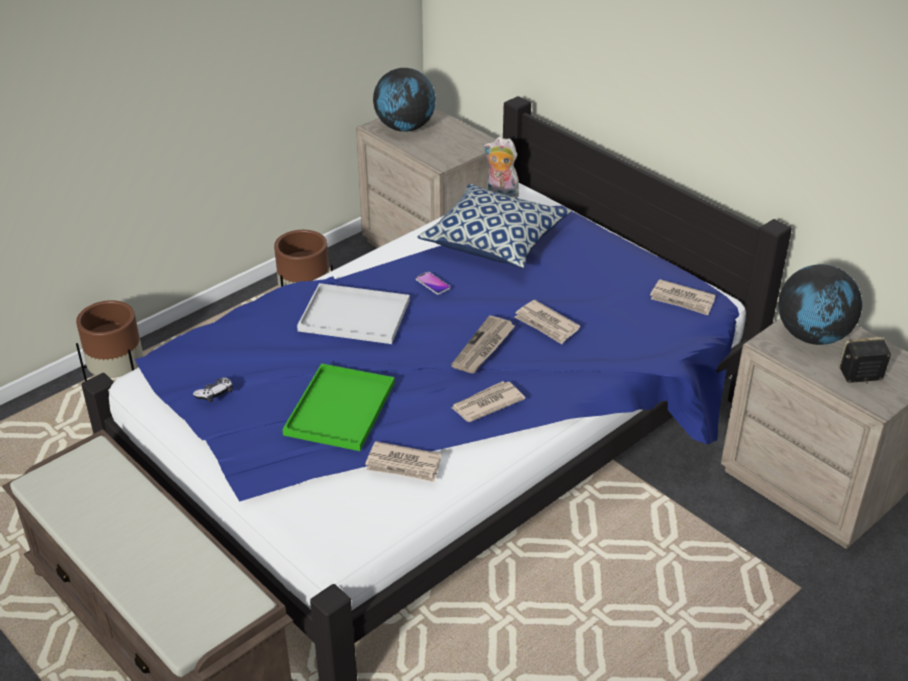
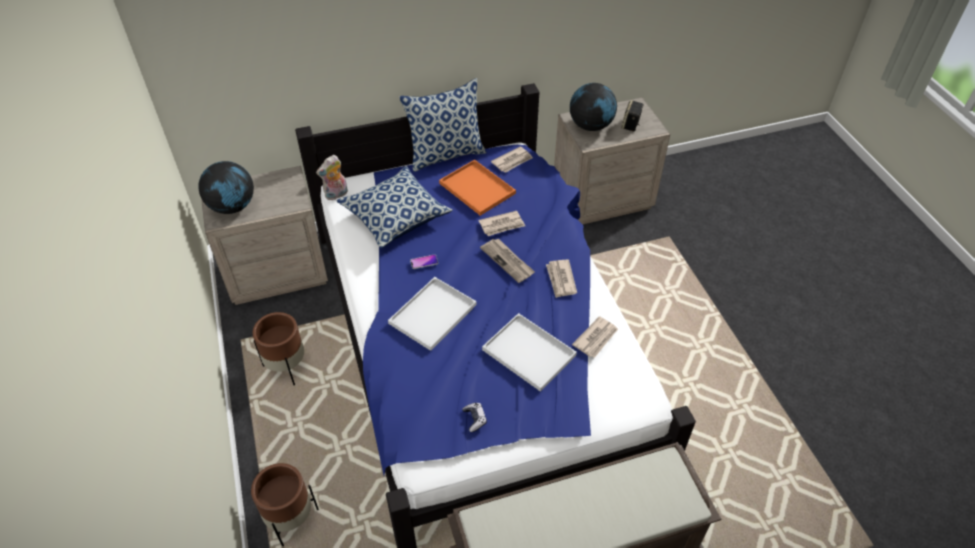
camera: 65 degrees left, 10 degrees up
(339, 407) = (527, 352): green tray -> white tray
(597, 286) = (478, 188): none -> orange tray
(642, 244) = (446, 154): none -> pillow

